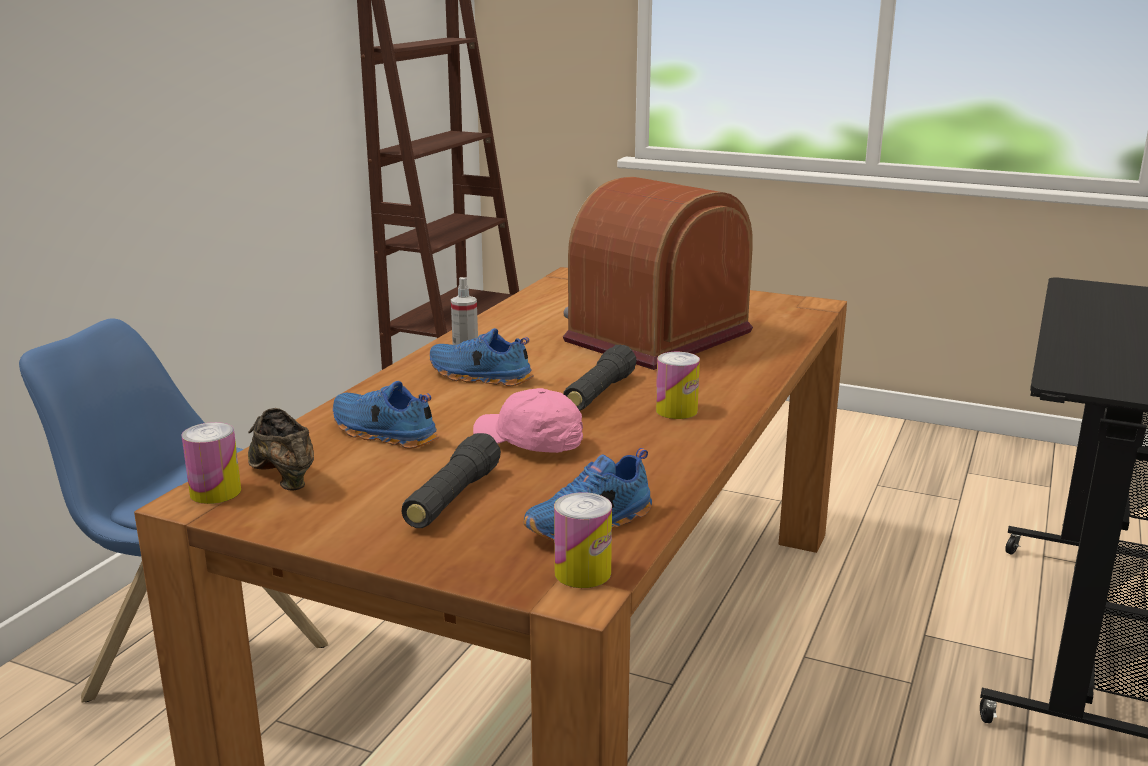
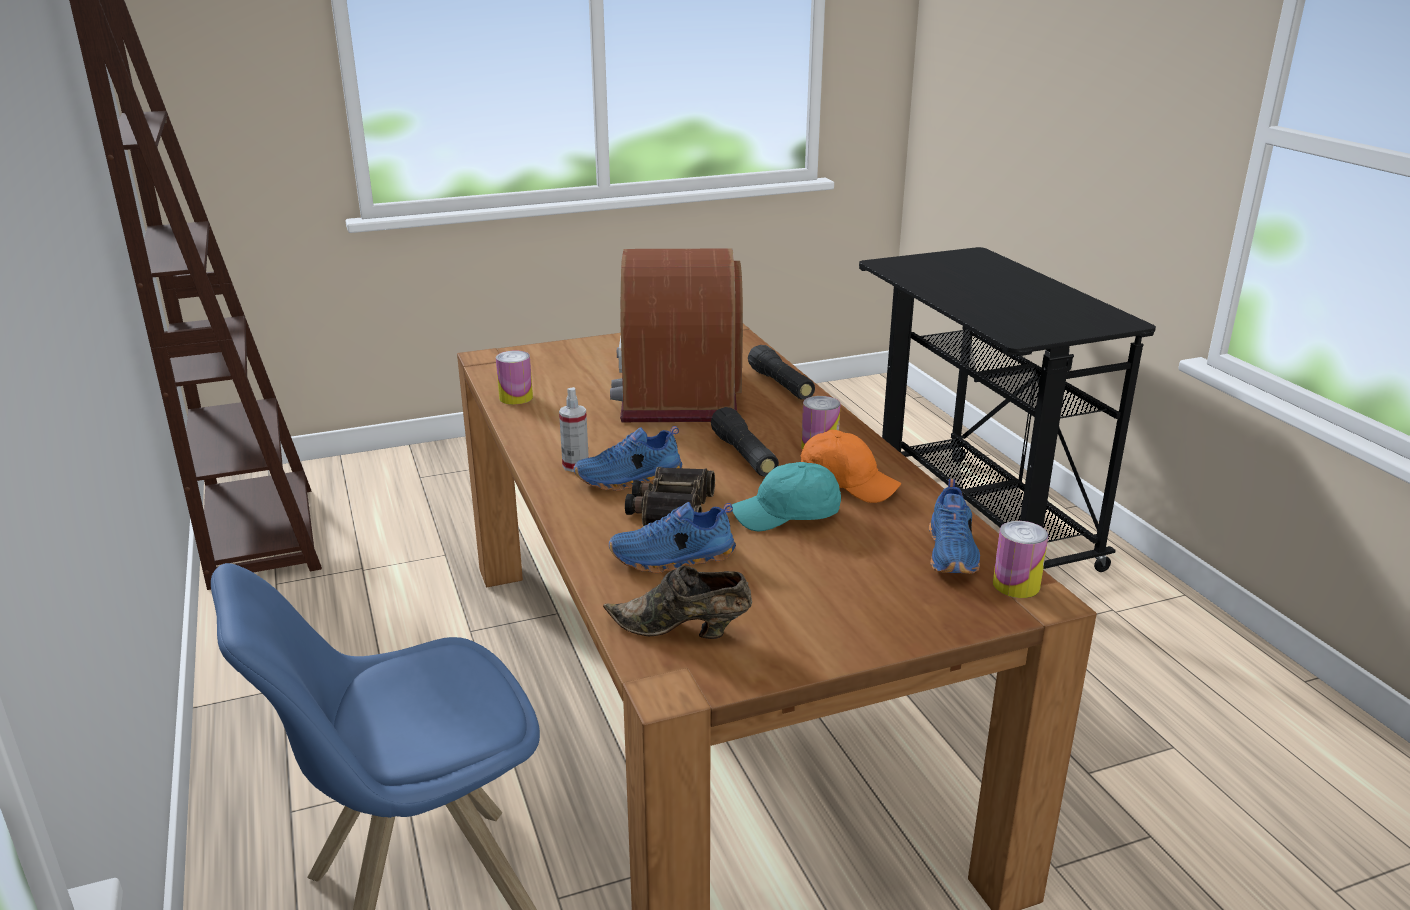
camera: 45 degrees left, 5 degrees up
(215, 492) = (669, 671): can -> can (516, 398)
(452, 499) = (837, 581): black flashlight -> black flashlight (781, 385)
(459, 405) = (670, 509): none -> binoculars
(529, 443) = (787, 515): pink cap -> turquoise cap
(634, 442) = (847, 483): none -> orange cap

